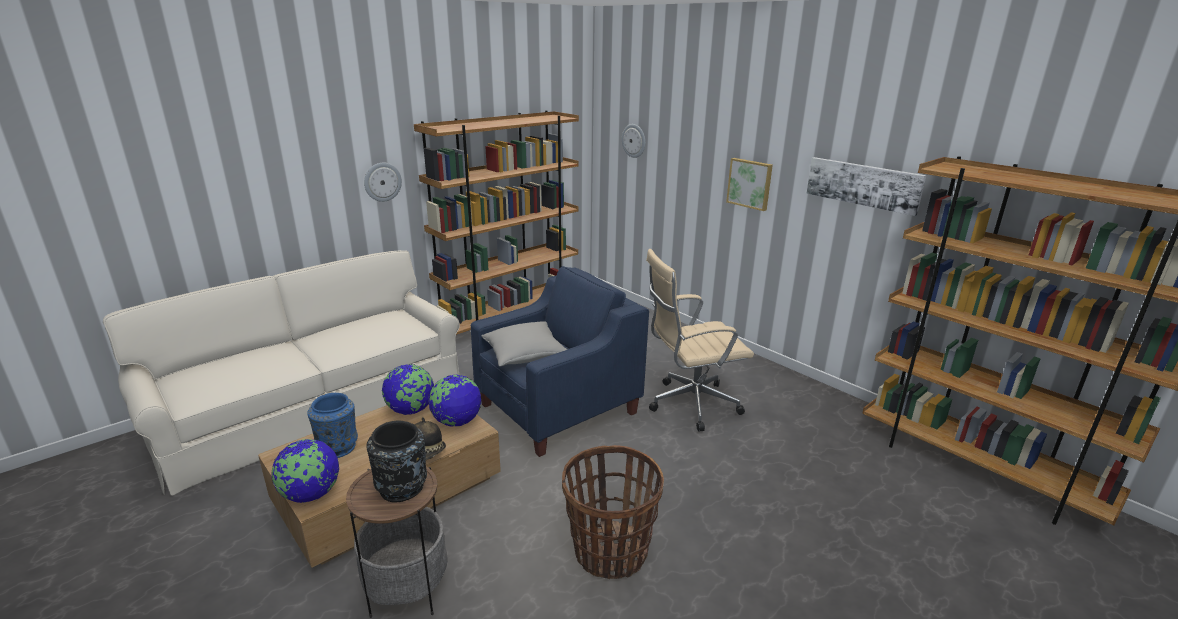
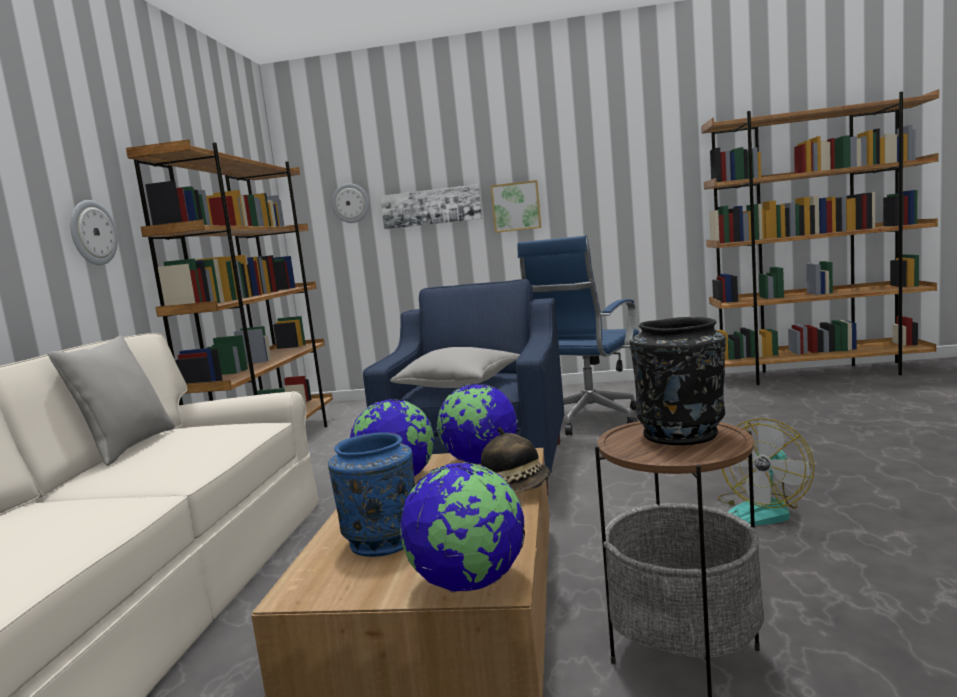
camera: 40 degrees left, 15 degrees down
(354, 320) = (127, 447): none -> grey pillow
(610, 552) = (763, 510): basket -> fan
(689, 404) = (588, 421): beige office chair -> blue office chair
(863, 184) = (634, 172): picture -> picture (431, 207)

